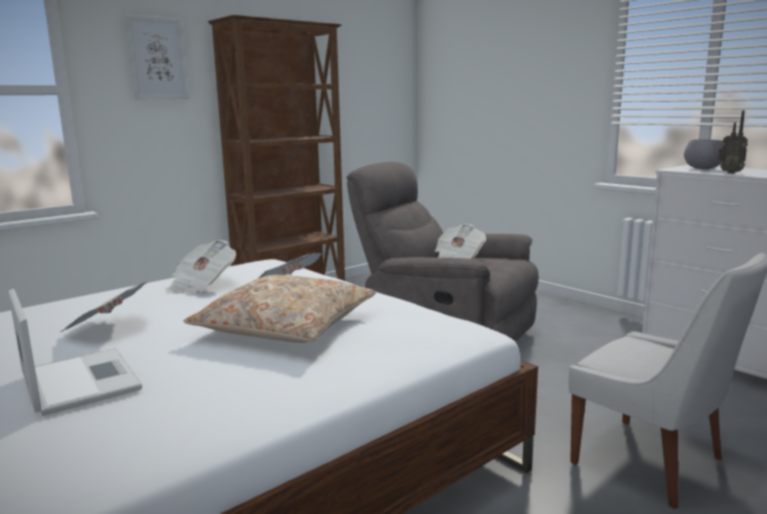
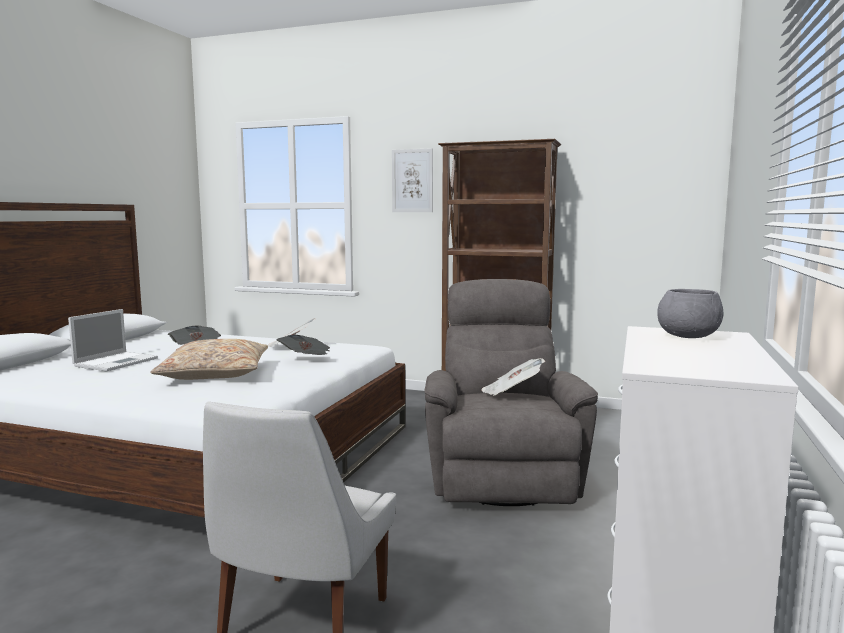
camera: 60 degrees right, 5 degrees down
(731, 173) = (653, 345): radio -> none

